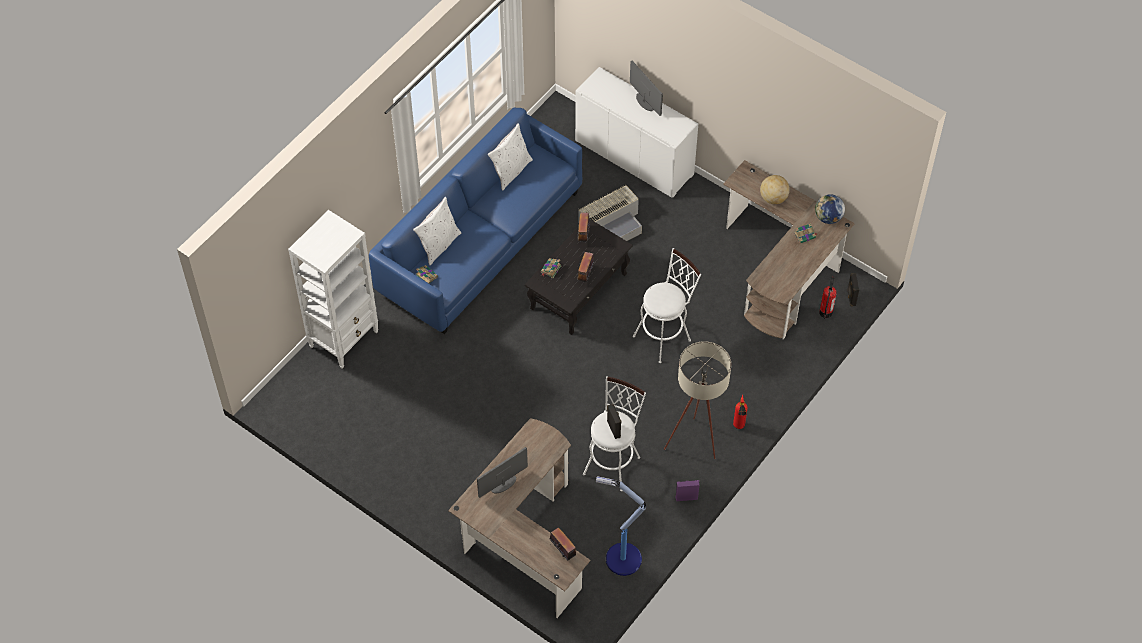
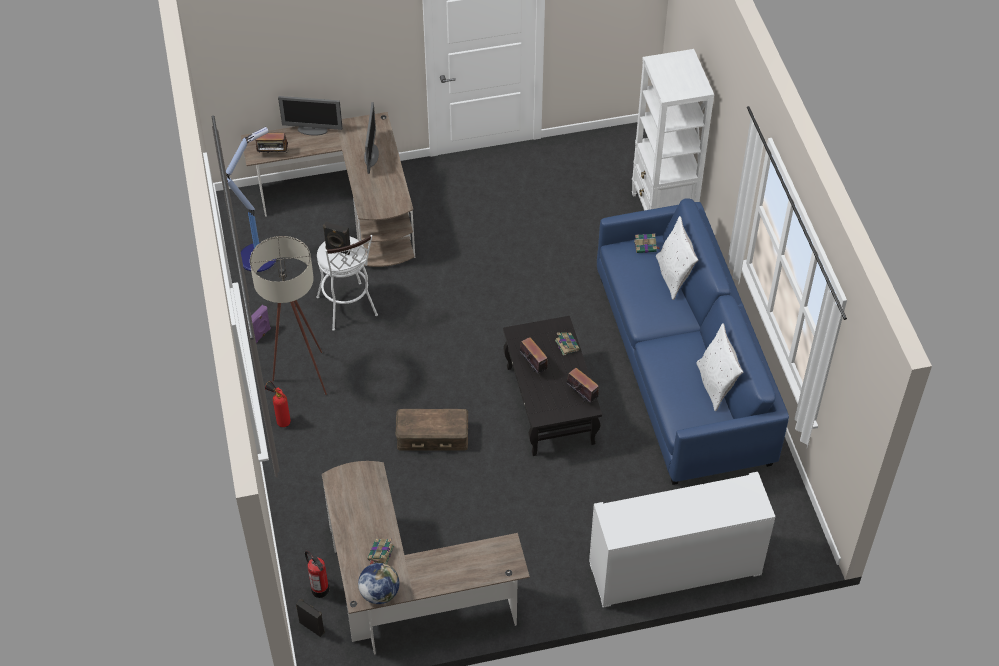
camera: 130 degrees right, 5 degrees down
(613, 222) = (606, 489): grey storage box -> none
(645, 102) = (684, 522): monitor -> monitor (312, 130)
(665, 336) = (432, 436): white stool -> brown storage box
(773, 198) = (454, 563): globe -> none

